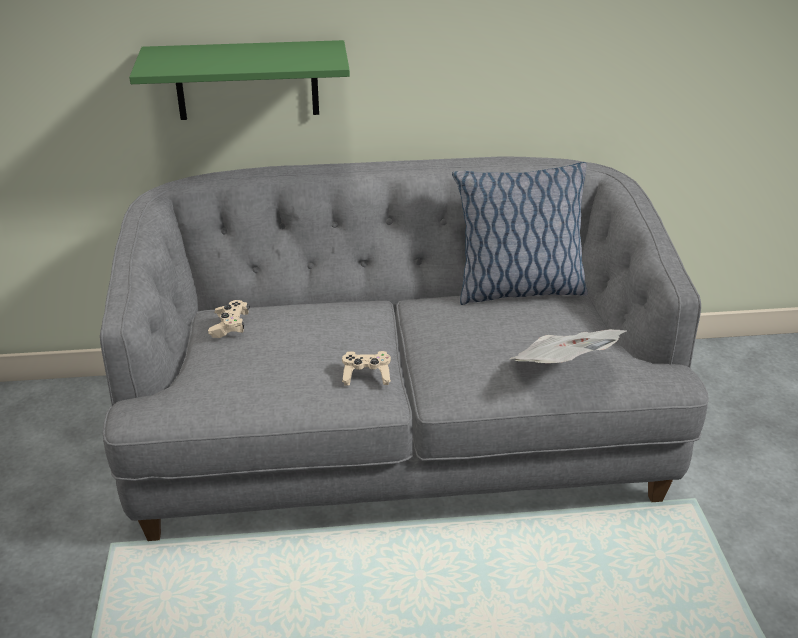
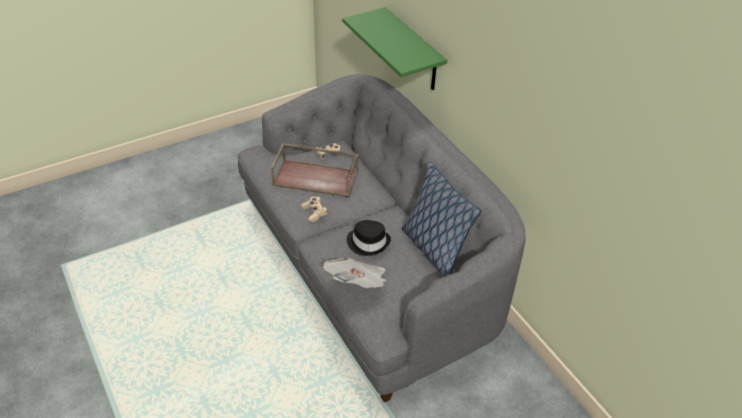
camera: 65 degrees right, 10 degrees up
(282, 351) = (316, 177): none -> brown tray
(477, 337) = (368, 242): none -> black hat

